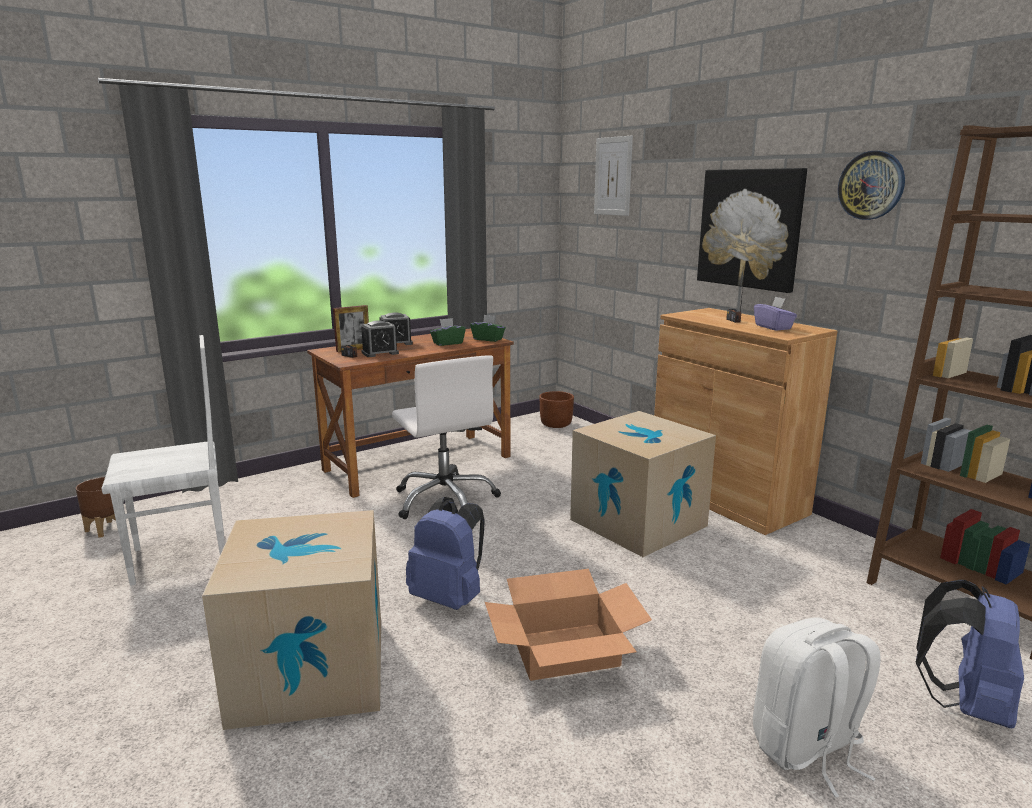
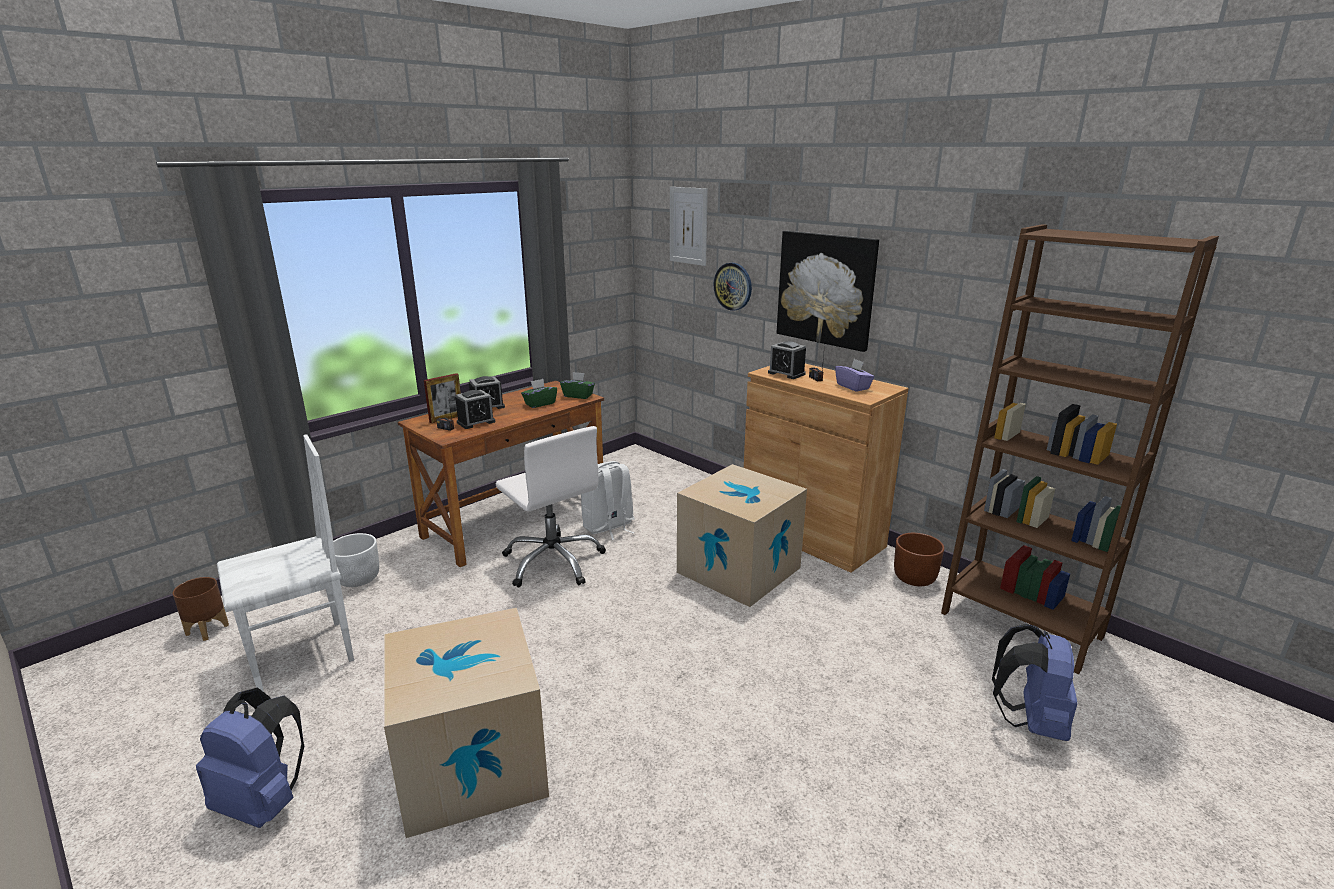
camera: 10 degrees left, 5 degrees up
(254, 499) = (358, 578): none -> white planter
(449, 598) = (584, 670): blue backpack -> blue backpack (264, 802)
(556, 424) = (640, 463): brown planter -> brown planter (914, 578)
(565, 650) = (701, 713): cardboard box -> none
(702, 316) = (786, 373): none -> alarm clock
(806, 749) = (916, 781): white backpack -> white backpack (608, 527)
(871, 185) = (937, 261): wall clock -> wall clock (733, 286)

